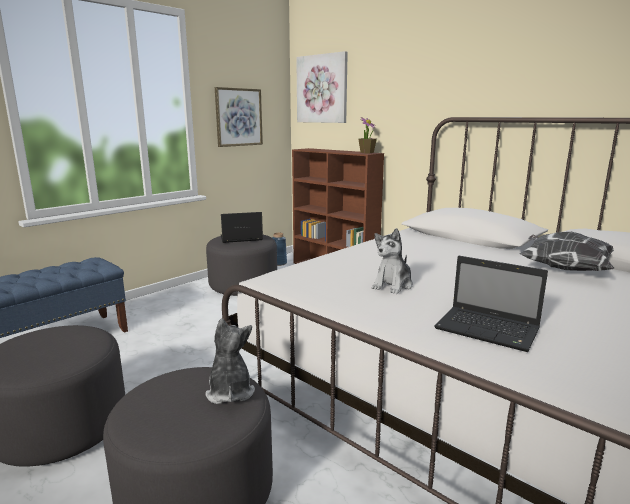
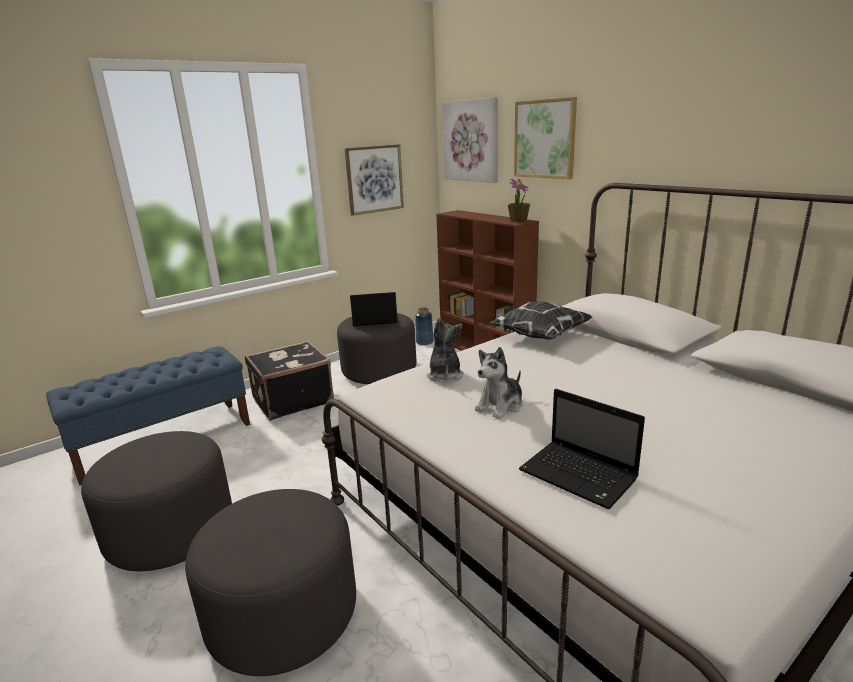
camera: 10 degrees right, 5 degrees up
(165, 310) = (292, 400): none -> black suitcase
(230, 391) = (308, 521): plush toy -> plush toy (444, 375)
(389, 85) = (545, 139): none -> picture
(564, 269) = (717, 387): pillow -> pillow (539, 336)

